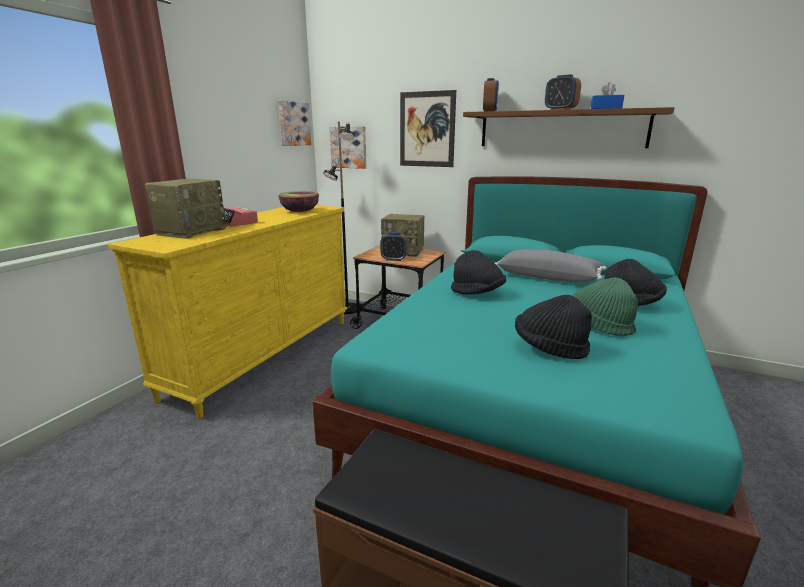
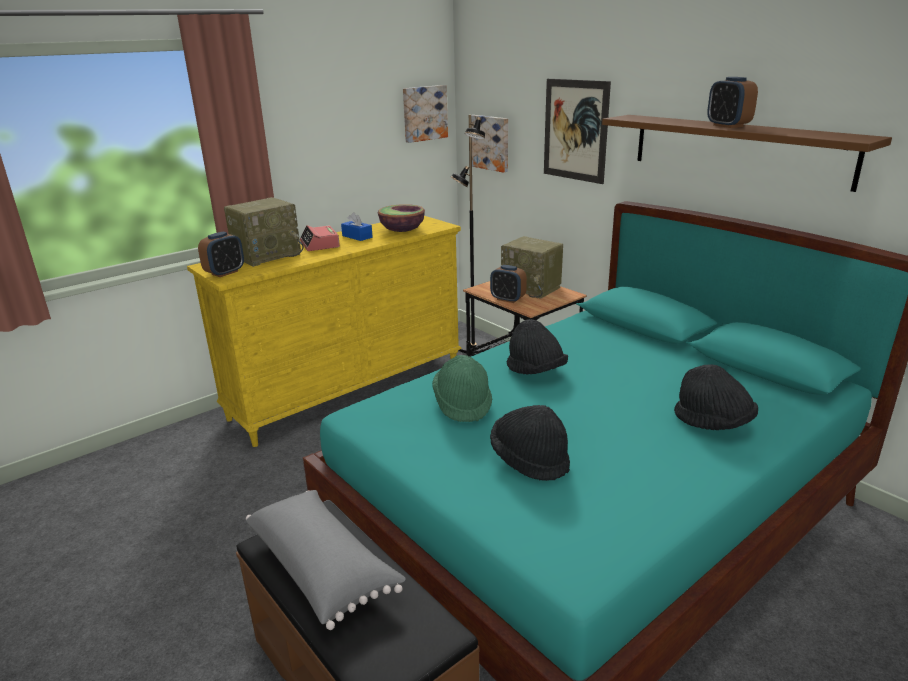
camera: 25 degrees right, 5 degrees up
(489, 111) = (640, 118): alarm clock -> alarm clock (225, 273)
(548, 277) = (657, 362): grey pillow -> grey pillow (323, 567)
(599, 324) = (629, 444): green hat -> green hat (463, 404)
(606, 109) = (786, 131): blue tissue box -> blue tissue box (357, 236)

